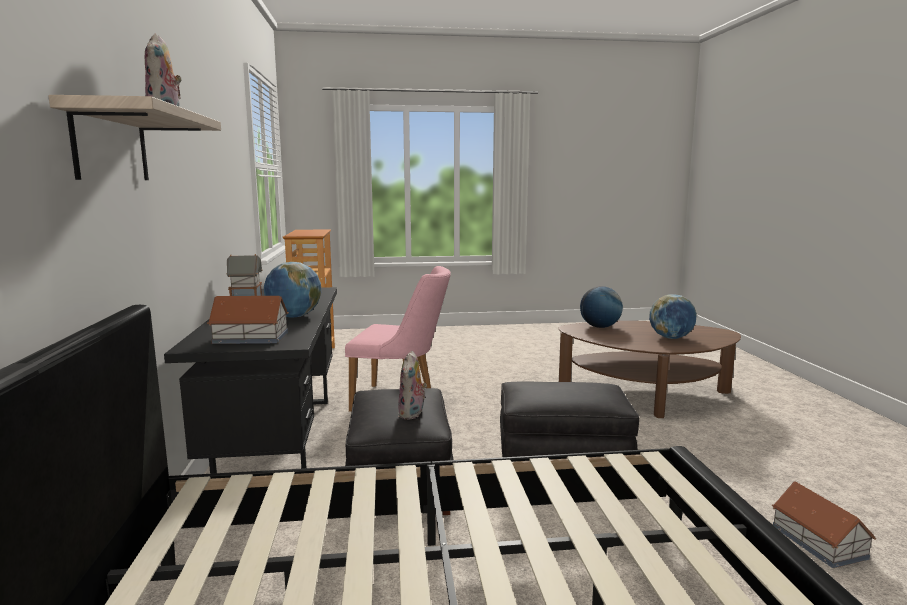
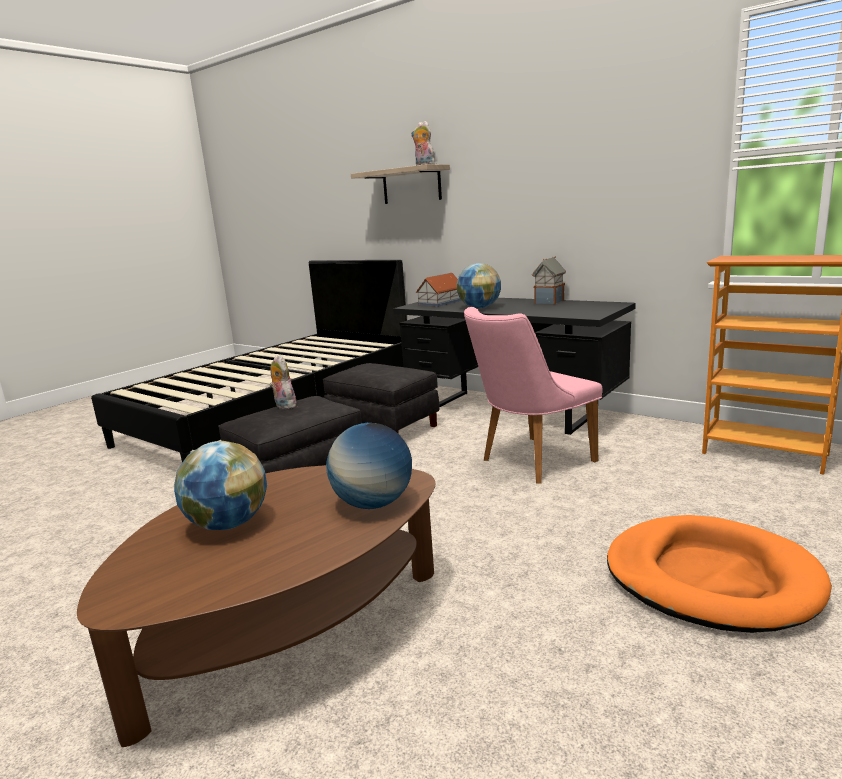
camera: 135 degrees right, 5 degrees up
(412, 414) = (361, 372): plush toy -> plush toy (283, 406)
(469, 351) = (710, 578): none -> orange dog bed
(819, 542) = (82, 511): toy house -> none

